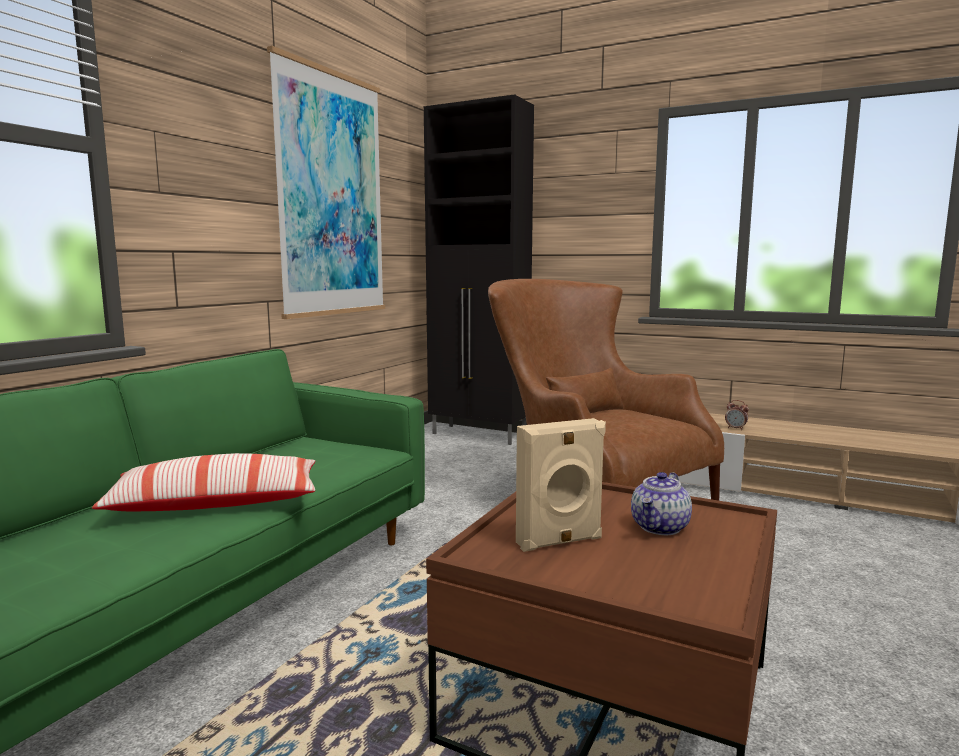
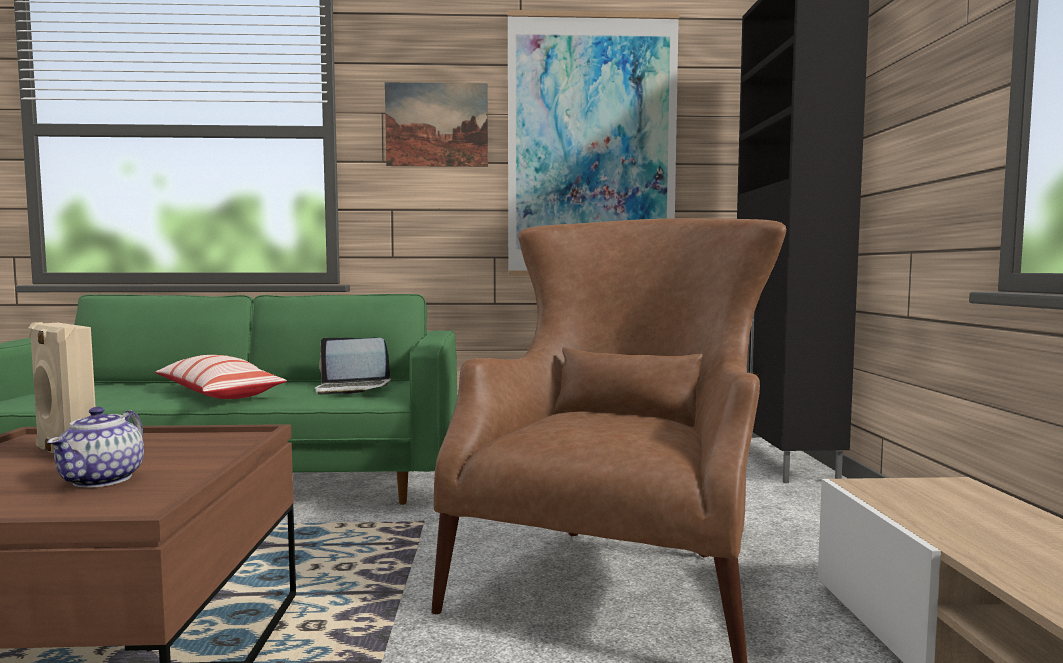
camera: 60 degrees right, 5 degrees down
(214, 156) = (437, 125): none -> picture
(305, 457) = (352, 388): none -> laptop
(660, 528) = (102, 480): teapot -> teapot turned 90 degrees counterclockwise
(735, 428) = (967, 538): alarm clock -> none

